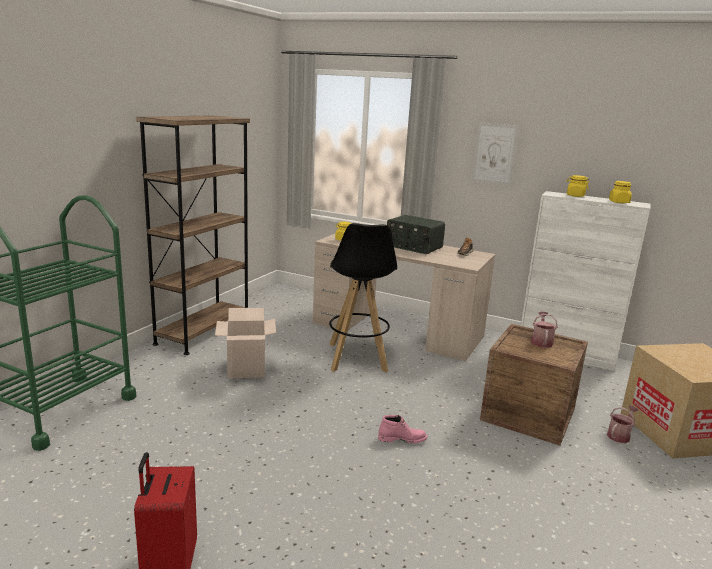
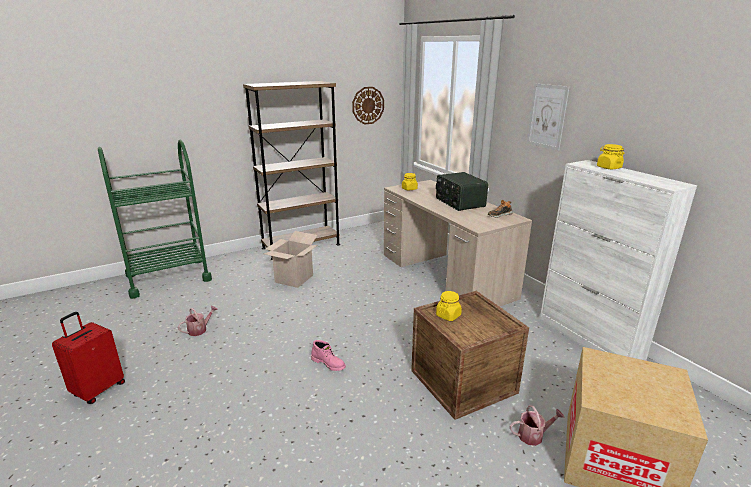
camera: 35 degrees right, 5 degrees up
(251, 147) = (368, 105): none -> wall clock
(357, 358) = (381, 290): black stool -> none
(541, 341) = (480, 314): watering can -> watering can (200, 329)
(619, 202) = (648, 180): yellow jar -> yellow jar (448, 315)

